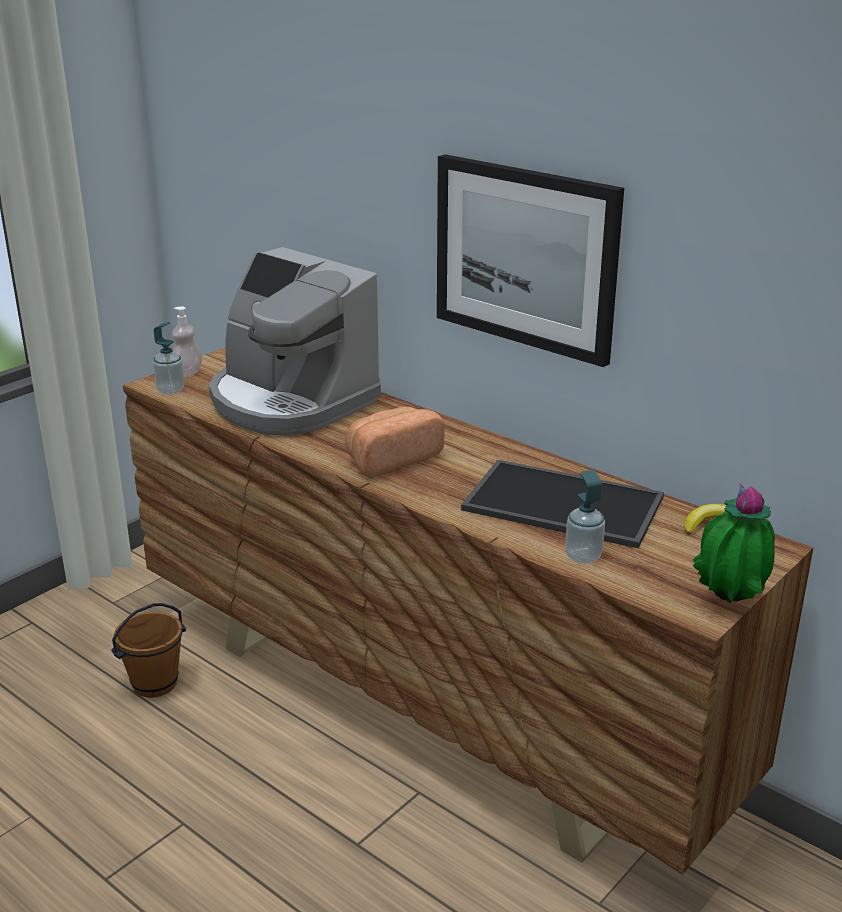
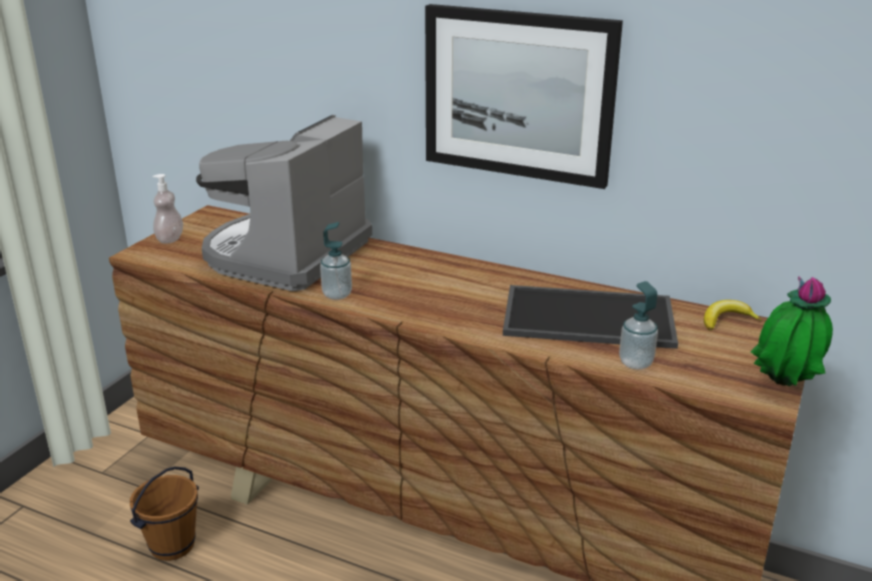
camera: 15 degrees left, 0 degrees up
(170, 390) = (161, 257): soap dispenser -> soap dispenser (337, 294)
(290, 401) = (285, 254): coffee machine -> coffee machine turned 90 degrees clockwise
(391, 459) = (411, 297): bread -> none

